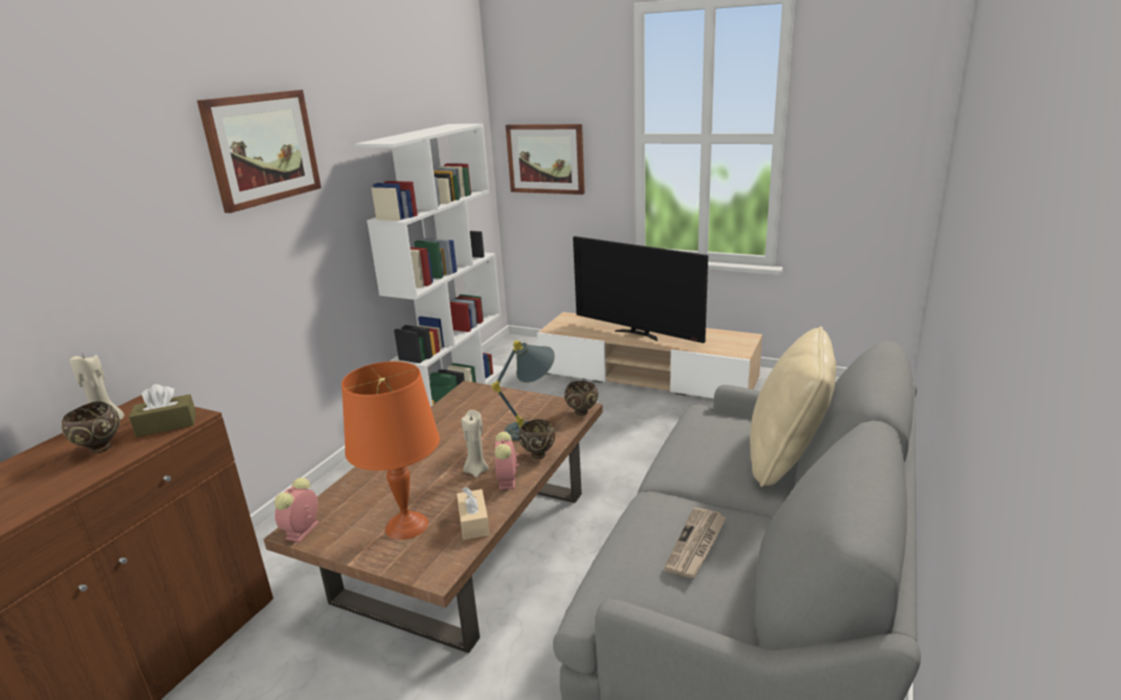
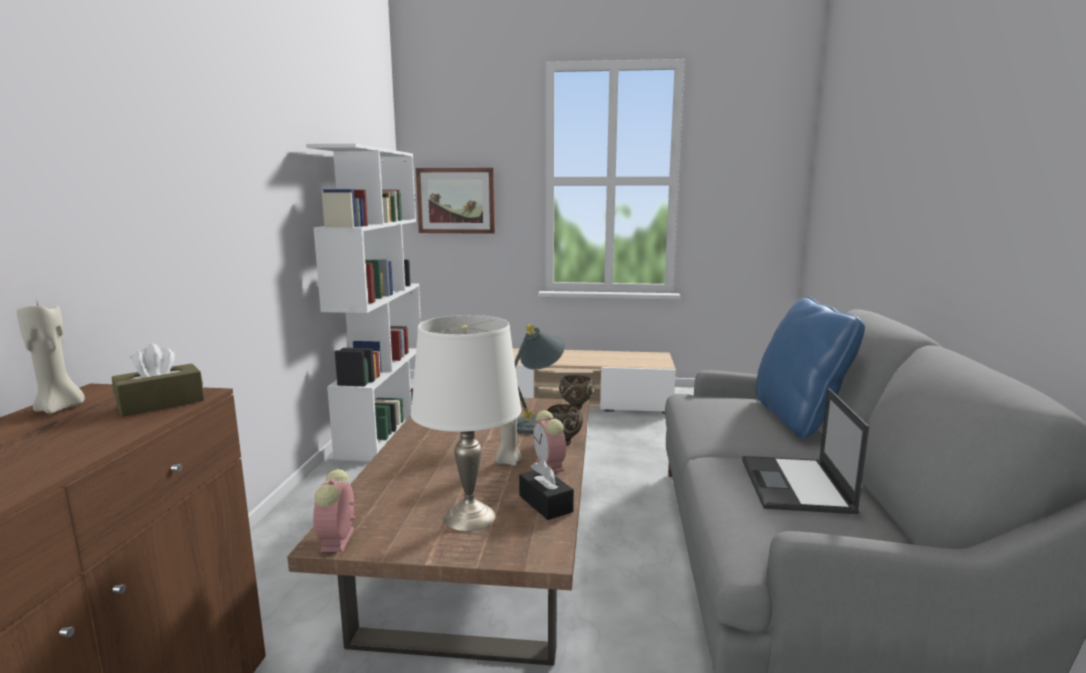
camera: 20 degrees left, 10 degrees down
(100, 449) = (71, 431): brown bowl -> none
(262, 148) = (226, 120): picture -> none
(407, 526) = (470, 517): orange table lamp -> white table lamp
(474, 522) = (545, 504): beige tissue box -> black tissue box
(638, 334) = (562, 358): television -> none
(696, 545) = (796, 485): newspaper -> laptop
(786, 458) = (798, 418): beige pillow -> blue pillow

